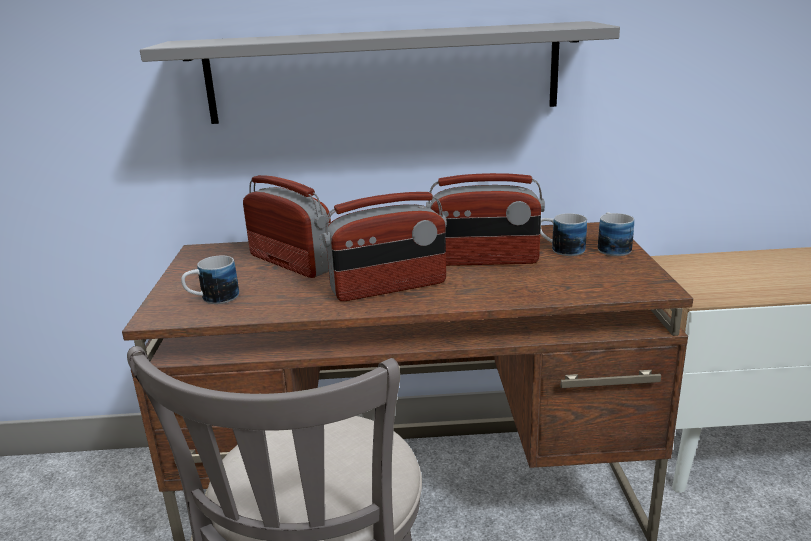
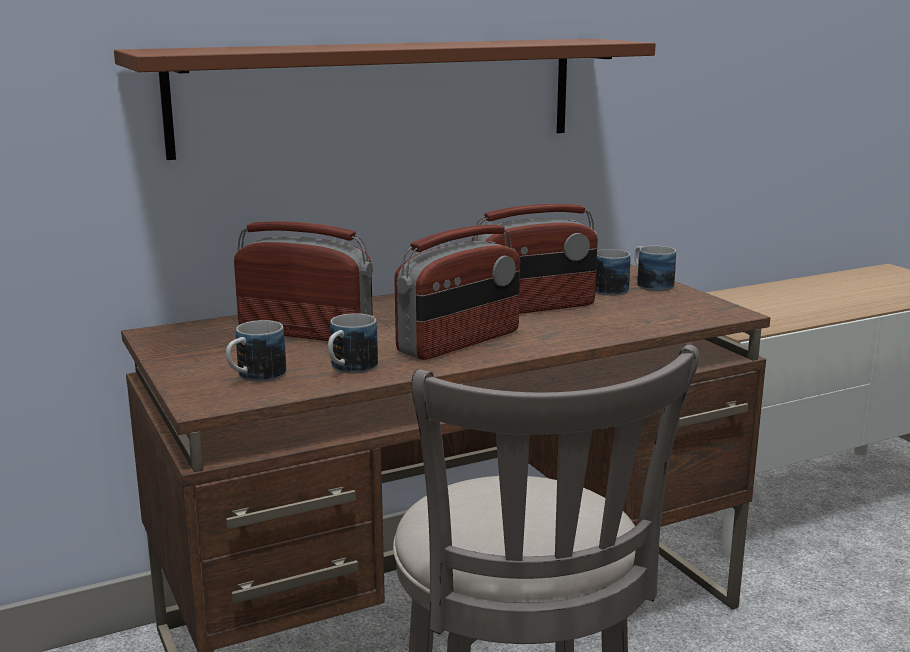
camera: 25 degrees left, 5 degrees down
(281, 302) = (349, 369): none -> mug
(383, 73) = (381, 94): grey shelf -> brown shelf

